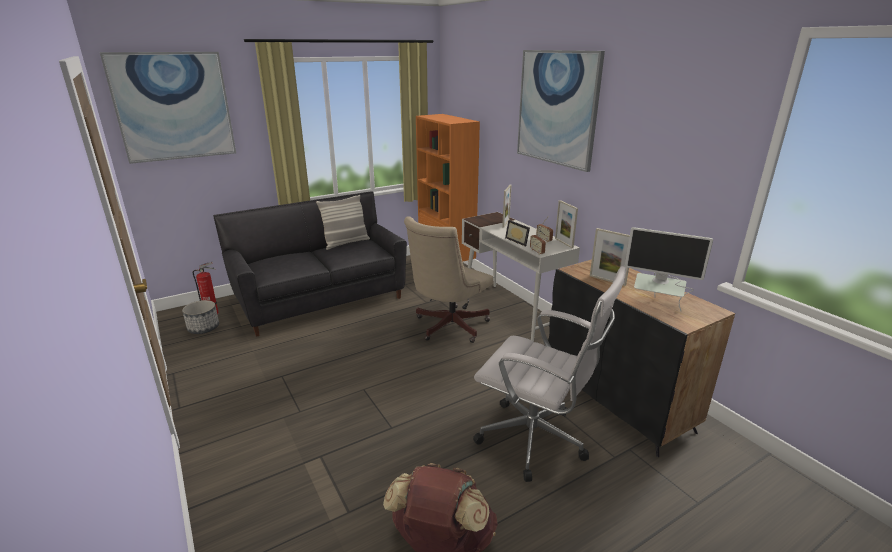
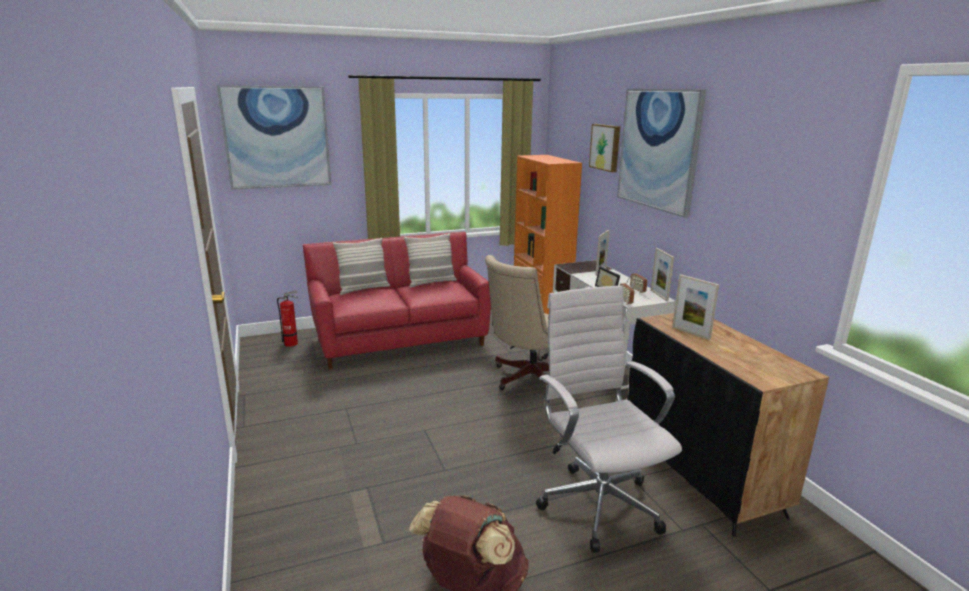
camera: 10 degrees right, 5 degrees down
(204, 328) = (281, 356): planter -> none
(281, 255) = (363, 289): none -> pillow
(321, 301) = (401, 341): black sofa -> red sofa
(503, 106) = (606, 147): none -> picture
(536, 441) = (597, 502): white office chair -> white office chair turned 150 degrees counterclockwise
(656, 306) = (737, 362): monitor -> none

